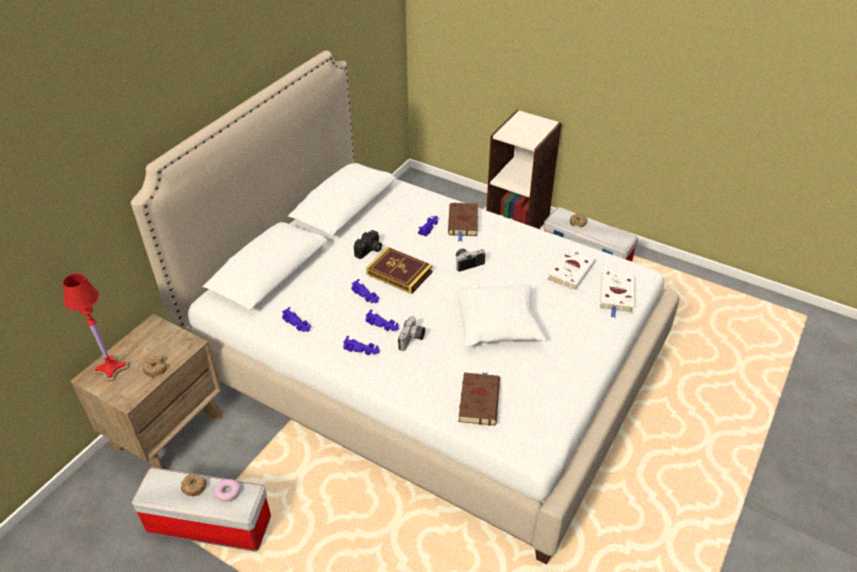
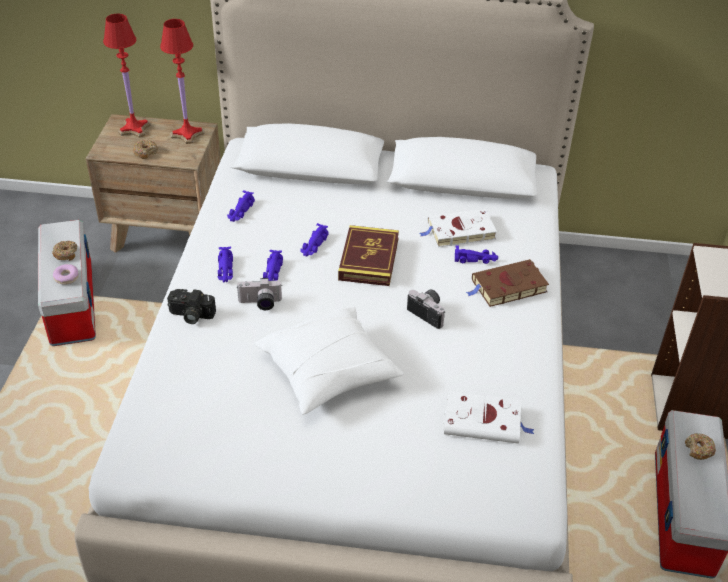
camera: 65 degrees right, 0 degrees up
(152, 335) = (187, 134): none -> red table lamp
(369, 251) = (394, 224): camera -> camera (190, 315)
(479, 400) = (185, 385): brown book -> none
(616, 295) = (462, 486): white book -> white book (459, 232)

